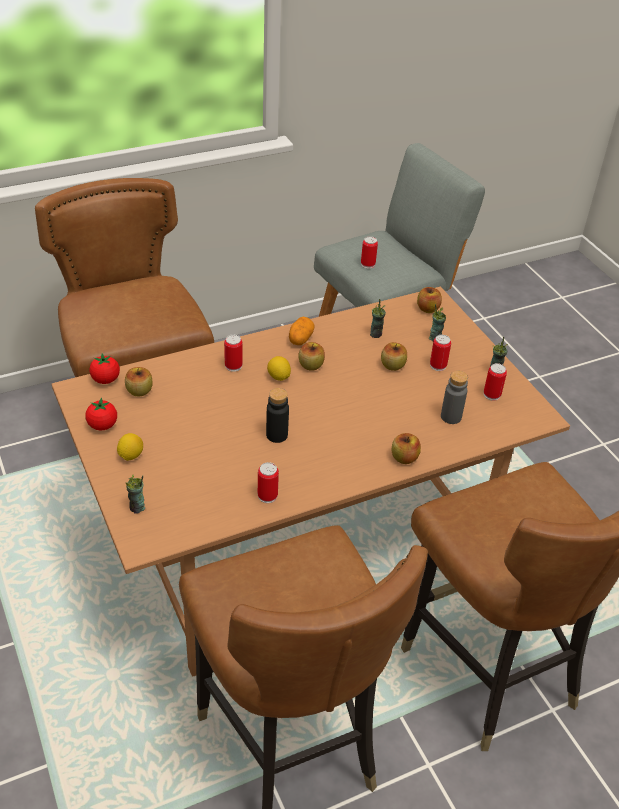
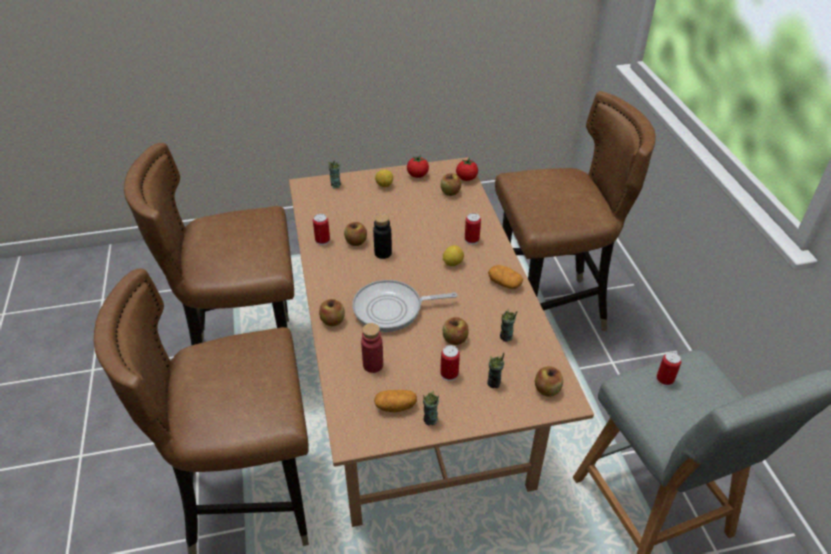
camera: 105 degrees right, 0 degrees up
(311, 365) = (464, 284): apple -> apple (356, 242)
(368, 414) = (392, 309): none -> frying pan
(451, 417) = (373, 365): grey bottle -> red bottle
(492, 394) = (395, 406): can -> potato

